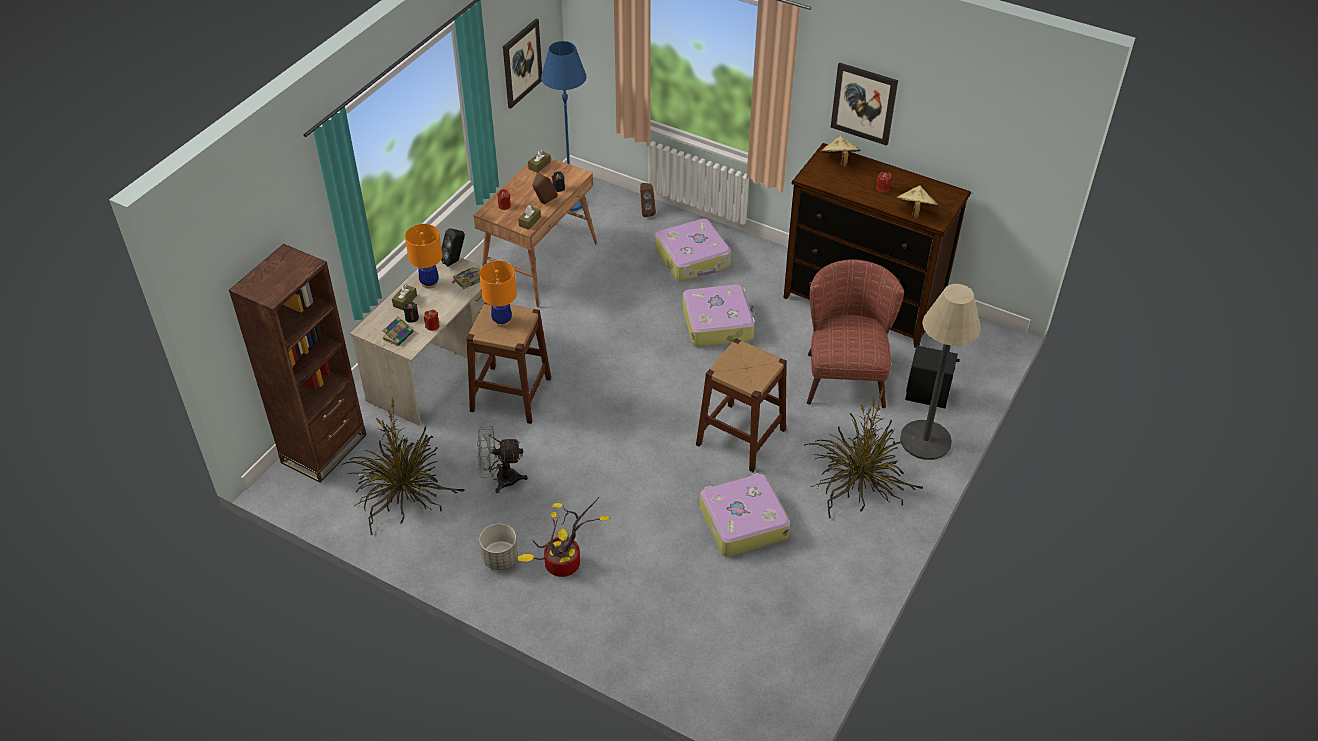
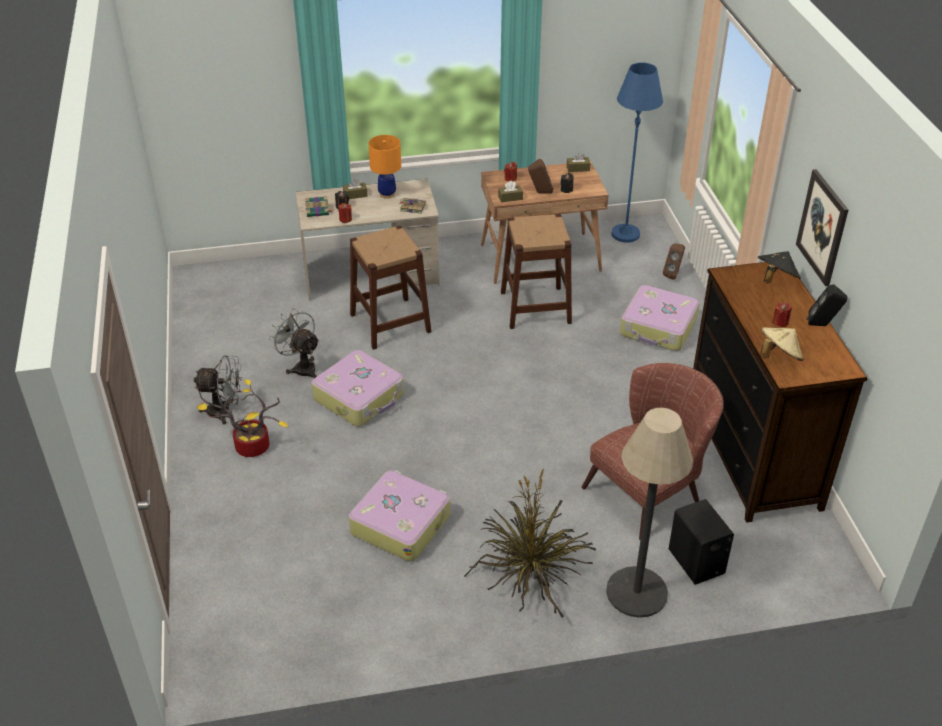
camera: 50 degrees right, 5 degrees down
(324, 449) = (241, 274): brown bookcase -> none
(403, 492) = (239, 330): potted plant -> none
(455, 261) = (424, 192): black speaker -> black speaker (822, 325)
(500, 558) = (225, 412): grey planter -> grey fan
(502, 321) = (388, 243): orange table lamp -> none
(522, 63) = (607, 68): picture -> none
(718, 323) = (605, 383): suitcase -> suitcase (360, 397)
(741, 437) = (494, 469): brown stool -> brown stool (535, 307)
(838, 161) = (776, 279): beige hat -> black hat

